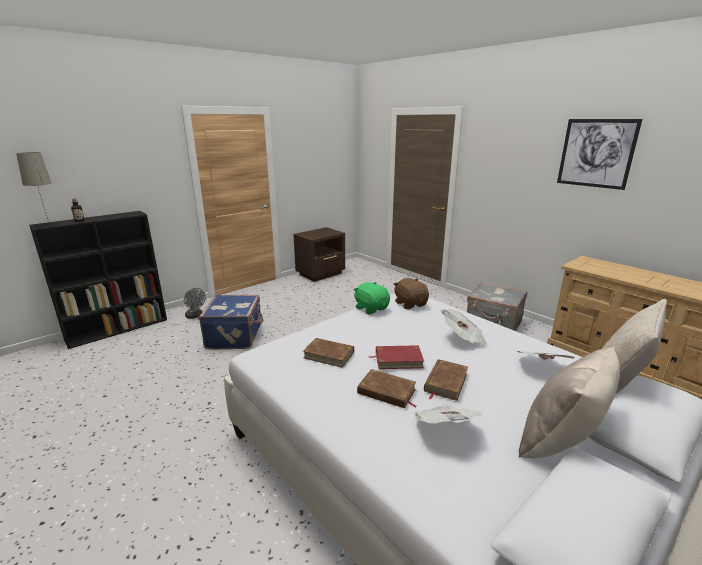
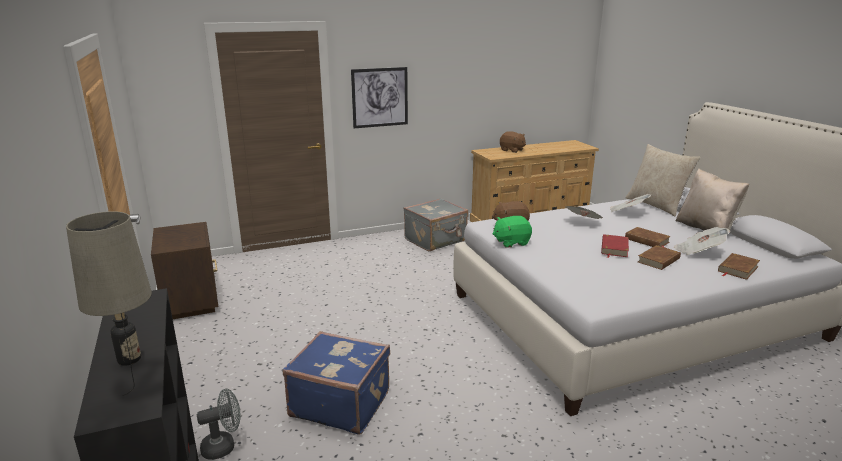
camera: 70 degrees left, 0 degrees up
(328, 355) = (601, 272): brown book -> brown book (737, 269)
(596, 153) = (466, 61): picture -> picture (380, 97)
(622, 270) = (512, 150): none -> brown plush toy

